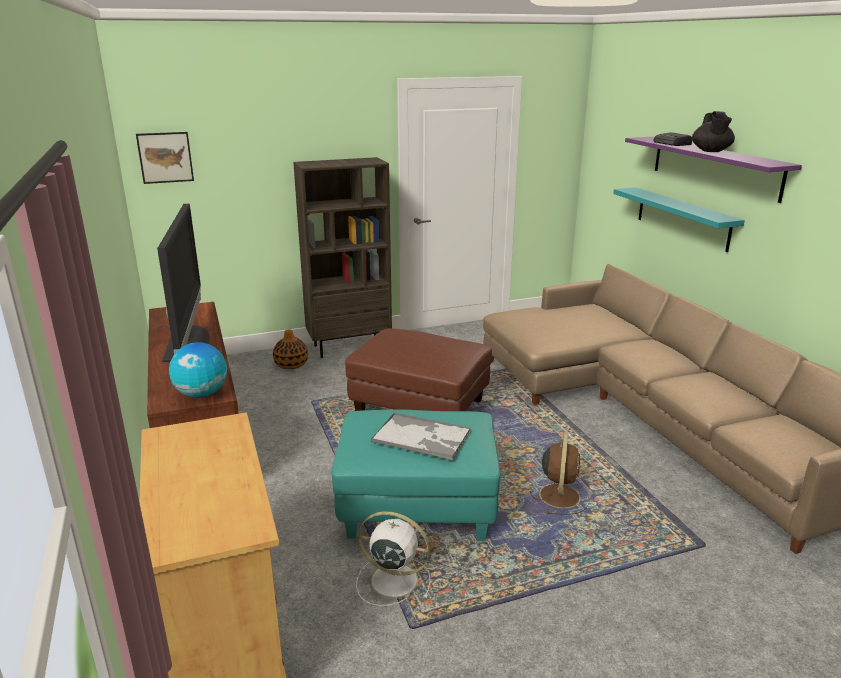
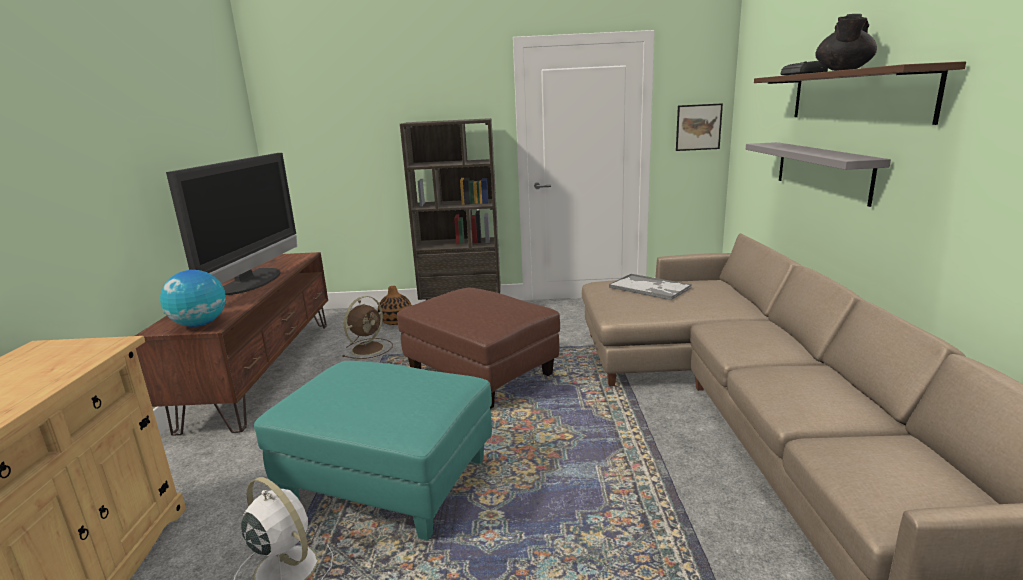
camera: 20 degrees right, 5 degrees down
(165, 157) = (290, 118): picture -> picture (698, 127)
(422, 437) = (375, 396): tray -> tray (650, 288)
(559, 495) = (564, 499): brown fan -> brown fan (369, 348)
(682, 218) = (821, 170): turquoise shelf -> grey shelf
(714, 167) = (856, 95): purple shelf -> brown shelf

